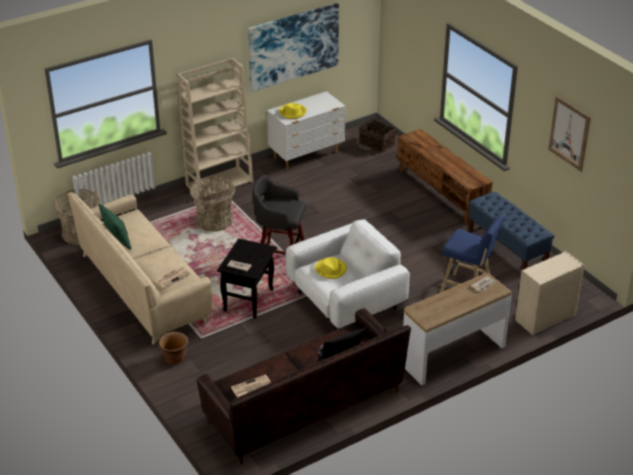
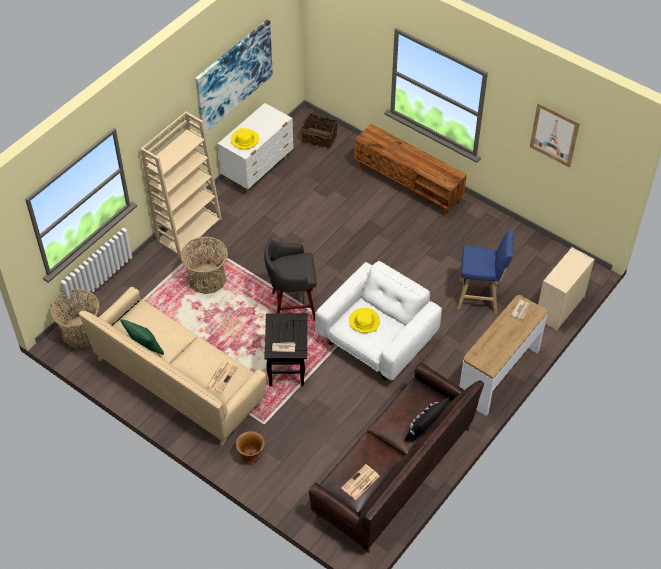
camera: 20 degrees left, 15 degrees up
(507, 249) = (495, 237): blue bench -> none

